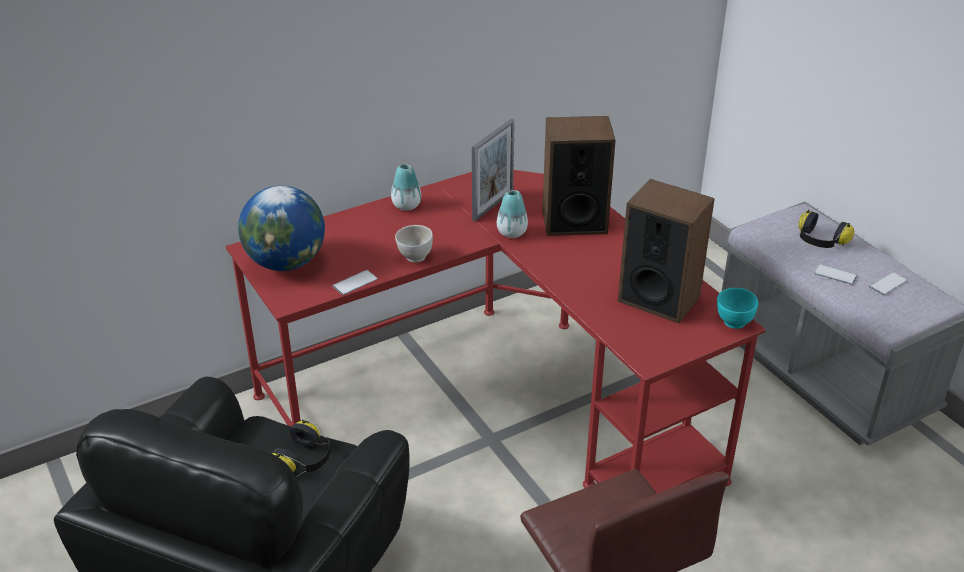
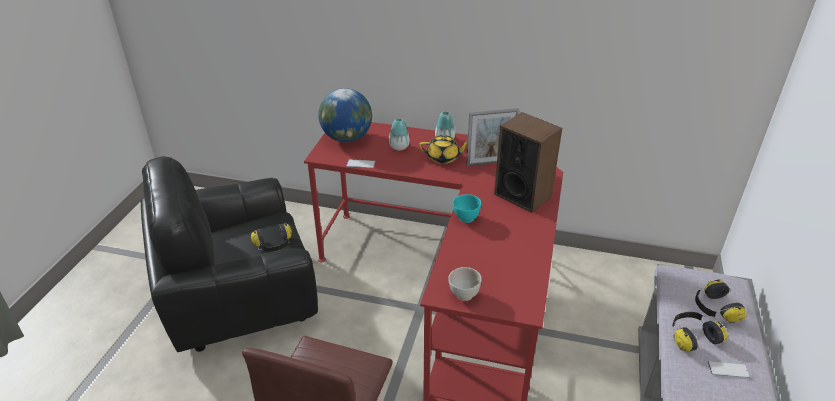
camera: 45 degrees right, 0 degrees up
(415, 257) = (407, 167): white bowl -> white bowl (463, 295)
(437, 226) = (443, 158): none -> yellow teapot
(512, 233) = (477, 182): vase -> vase (399, 147)
(659, 298) = (502, 265): speaker -> none
(733, 322) = (526, 309): turquoise bowl -> turquoise bowl (466, 218)
(835, 274) = (692, 337): phone -> headphones

